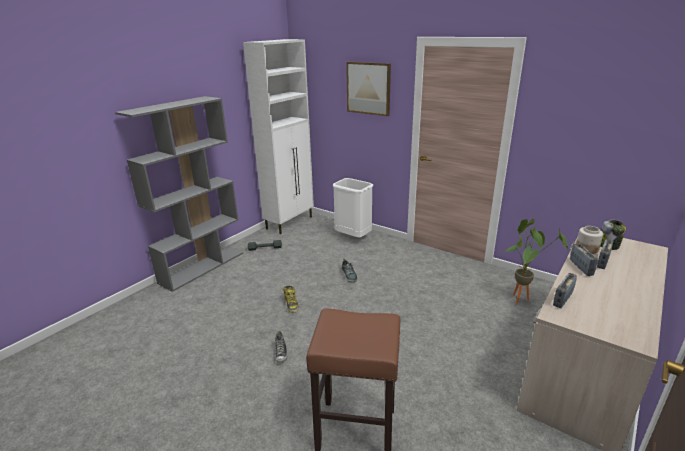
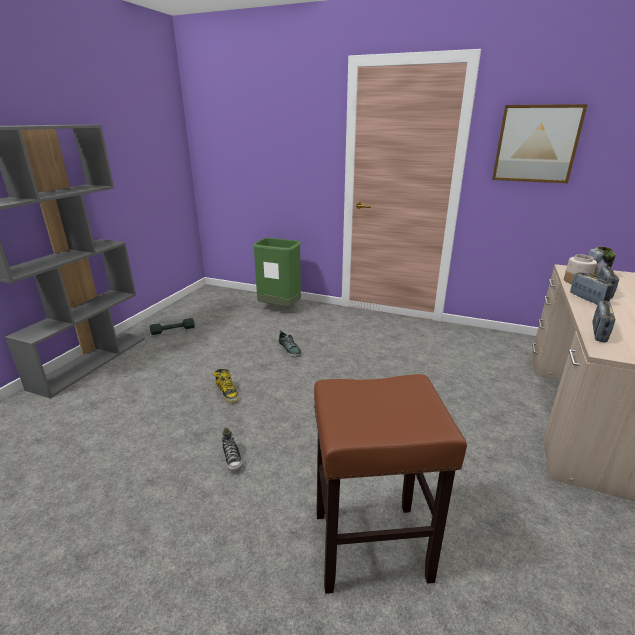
camera: 15 degrees left, 0 degrees up
(290, 222) = (197, 299): white cabinet -> none
(353, 237) = (280, 308): white trash can -> green trash can
(368, 88) = (288, 125): picture -> picture (536, 144)
(522, 298) = (488, 351): potted plant -> none

